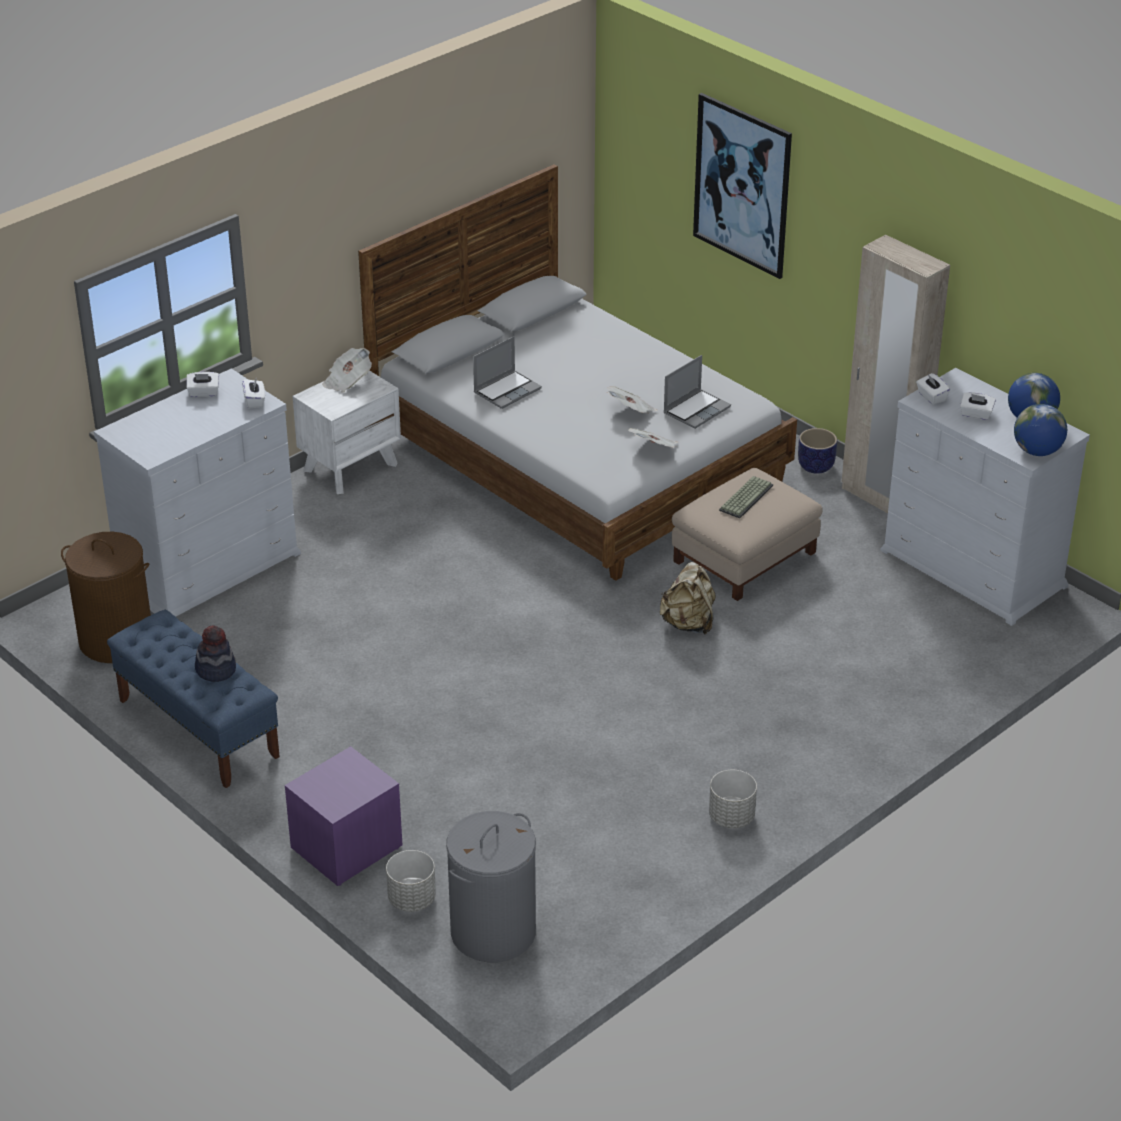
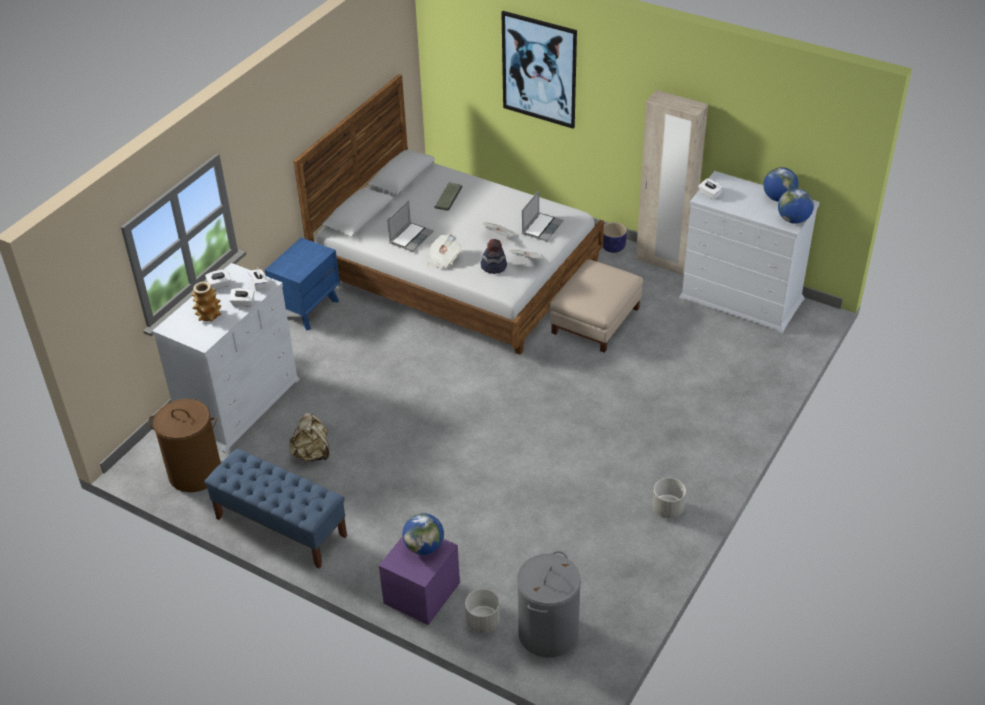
camera: 15 degrees left, 5 degrees up
(173, 425) = (208, 314): none -> vase
(216, 669) = (294, 487): hat -> hat (493, 266)
(347, 381) = (298, 251): newspaper -> newspaper (443, 259)
(350, 467) = (307, 308): white nightstand -> blue nightstand
(353, 776) = (424, 547): none -> globe
(688, 624) = (580, 376): beige backpack -> beige backpack (312, 454)
(745, 497) = (594, 282): keyboard -> keyboard (448, 196)
(976, 414) = (743, 201): white tissue box -> white tissue box (243, 303)

